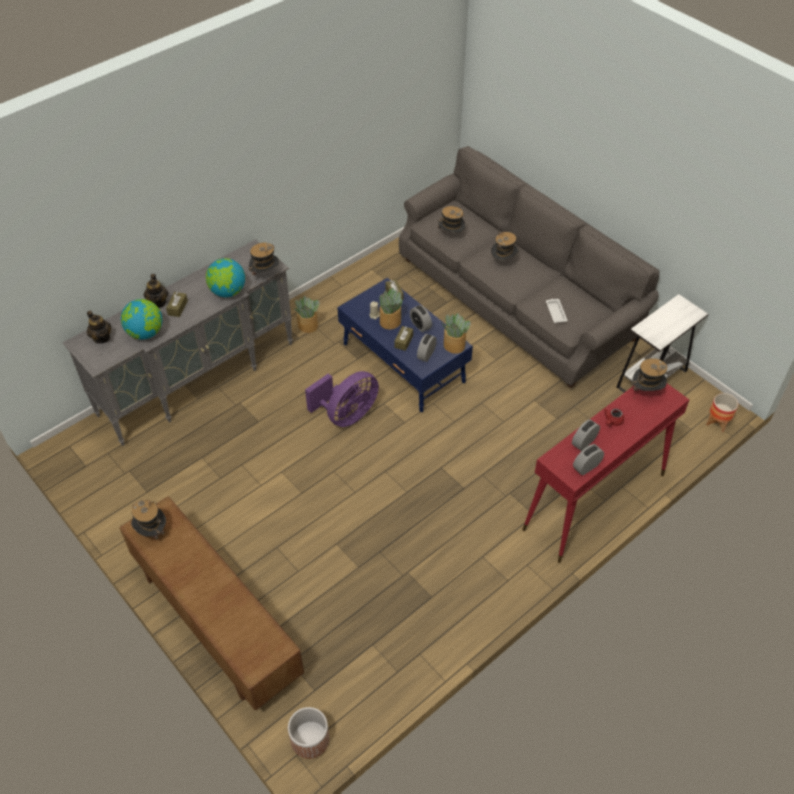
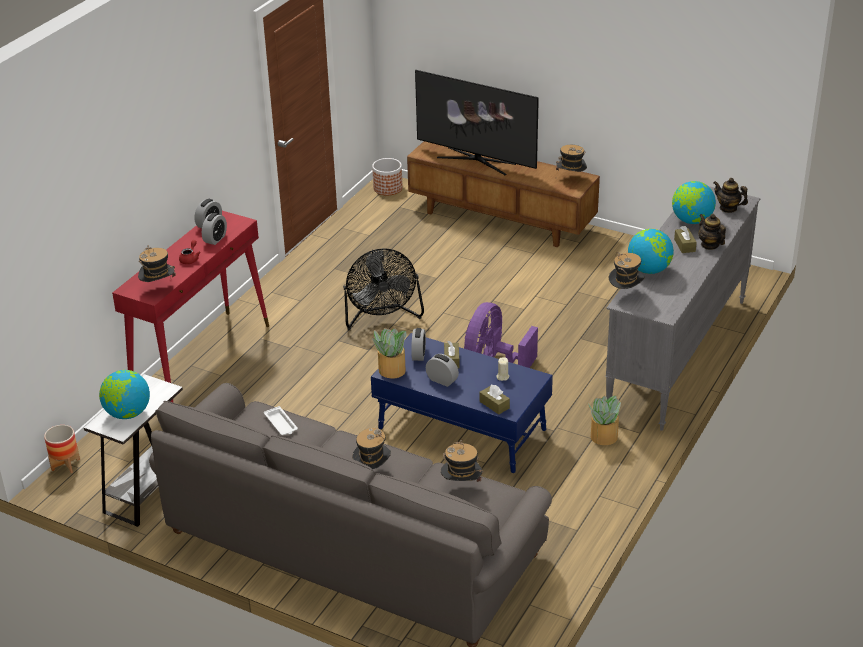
camera: 160 degrees right, 15 degrees down
(227, 606) = (476, 160): none -> television
(389, 322) = (480, 375): potted plant -> none
(415, 508) = (378, 316): none -> black fan
(674, 316) = (127, 413): none -> globe

